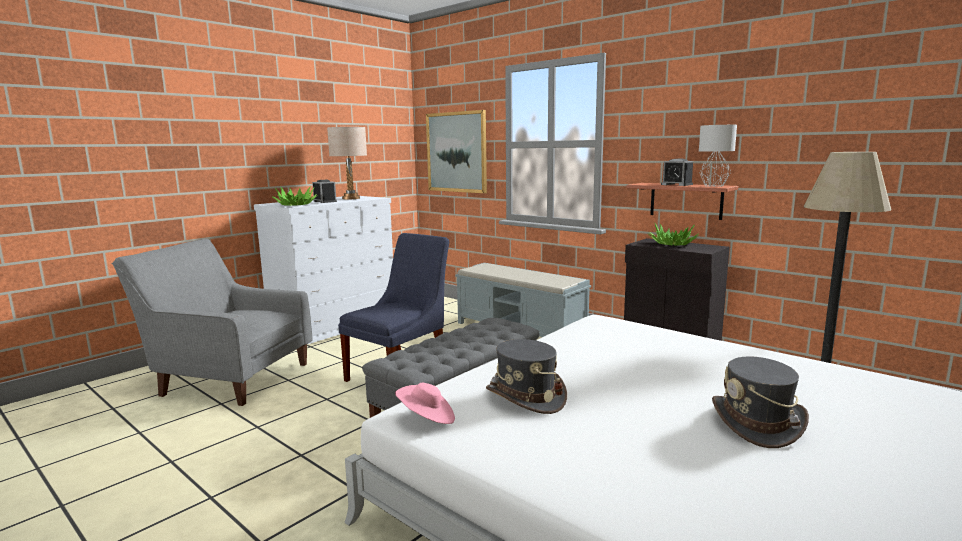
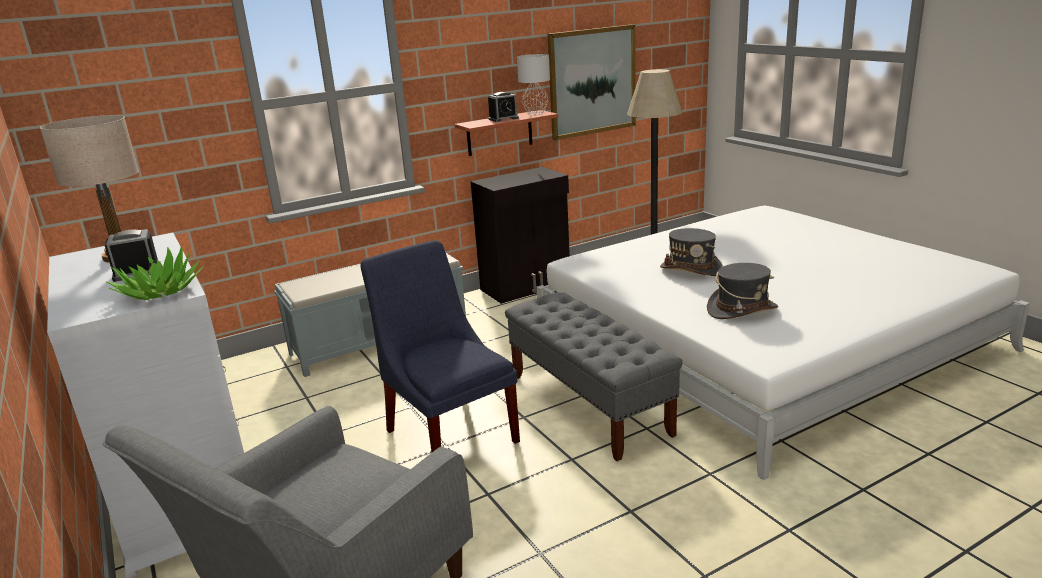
camera: 70 degrees left, 10 degrees up
(426, 418) = (776, 348): pink hat -> none
(456, 152) = (143, 132): picture -> picture (592, 81)
(672, 244) = (512, 178): potted plant -> none
(757, 423) = (798, 254): grey hat -> grey hat (691, 269)

